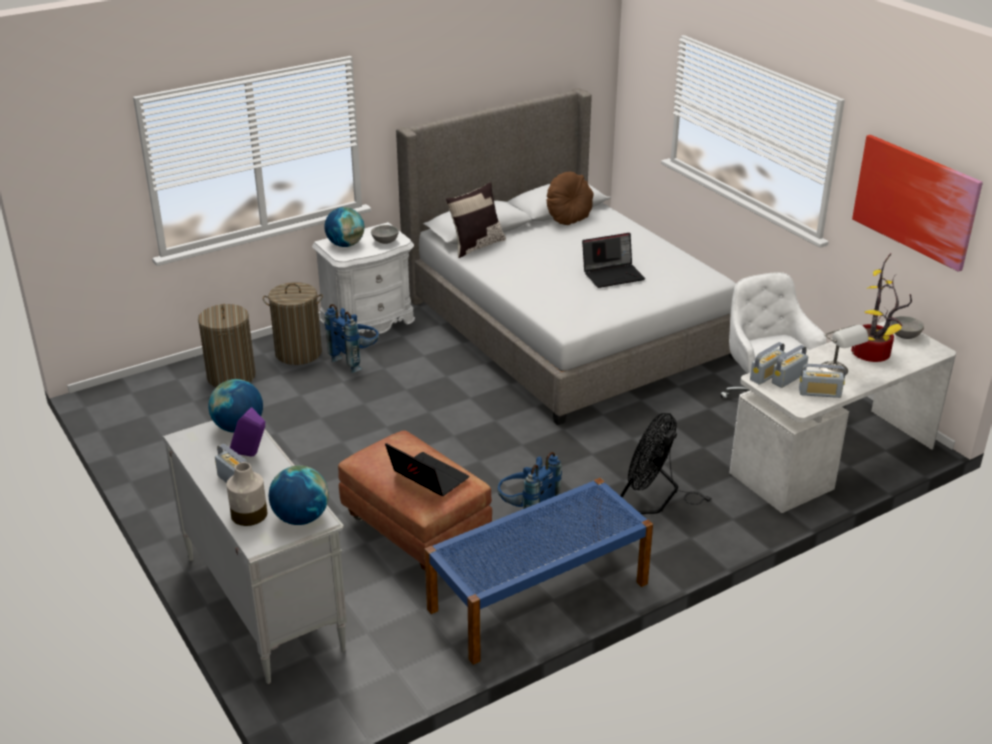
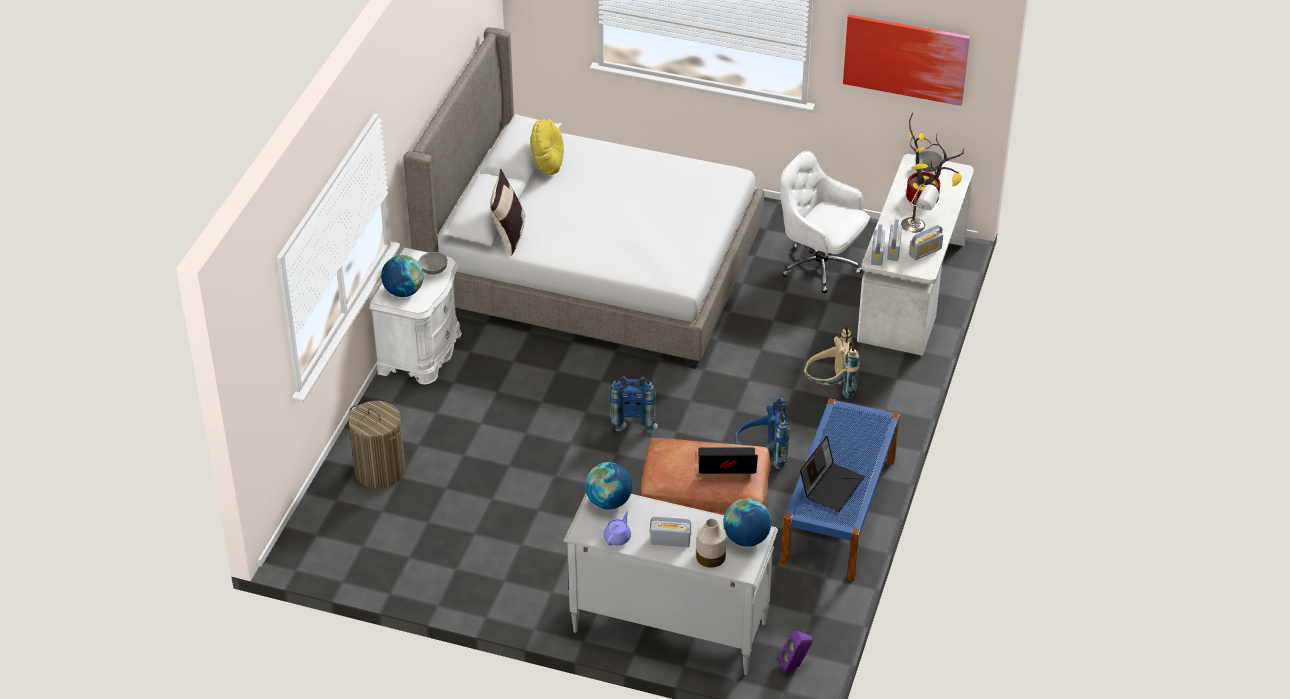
camera: 40 degrees left, 10 degrees up
(202, 456) = (617, 537): none -> purple teapot
(251, 455) = (649, 516): purple speaker -> purple speaker (795, 666)
(298, 353) = (404, 417): laundry basket -> none
(356, 360) = (463, 396): blue backpack -> blue backpack (633, 417)
(568, 220) = (548, 166): brown pillow -> yellow pillow
(613, 274) = (655, 210): laptop -> laptop (831, 486)
(658, 495) = (830, 388): black fan -> beige backpack

